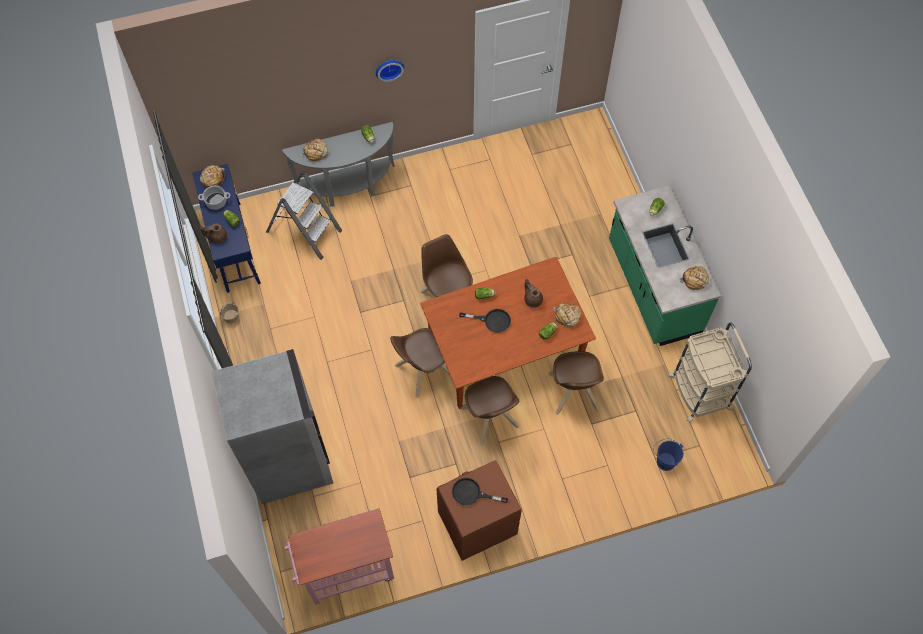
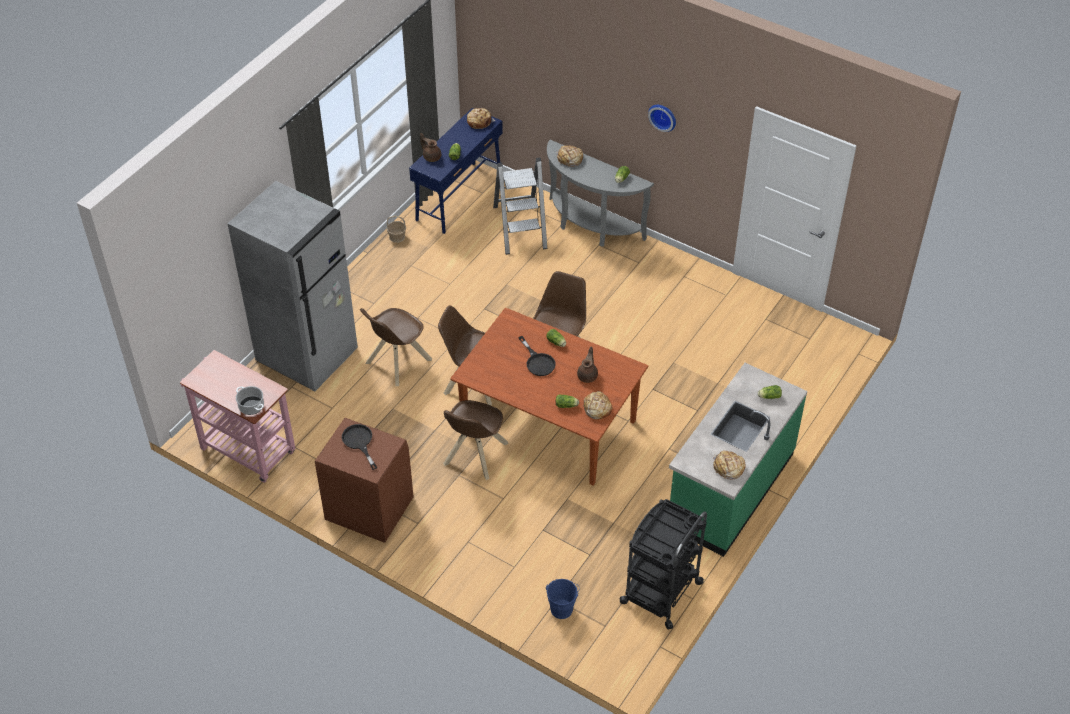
camera: 50 degrees right, 15 degrees down
(216, 201) = (461, 136): cooking pot -> cooking pot (251, 406)
(573, 393) = (560, 497): brown chair -> brown chair (397, 362)
(699, 392) = (660, 592): beige cart -> black cart

